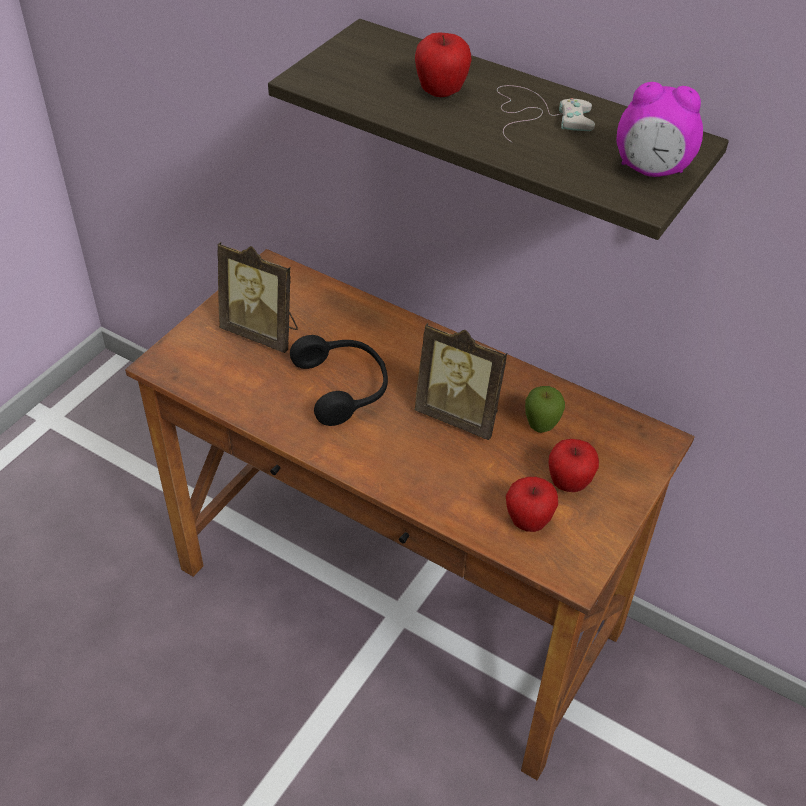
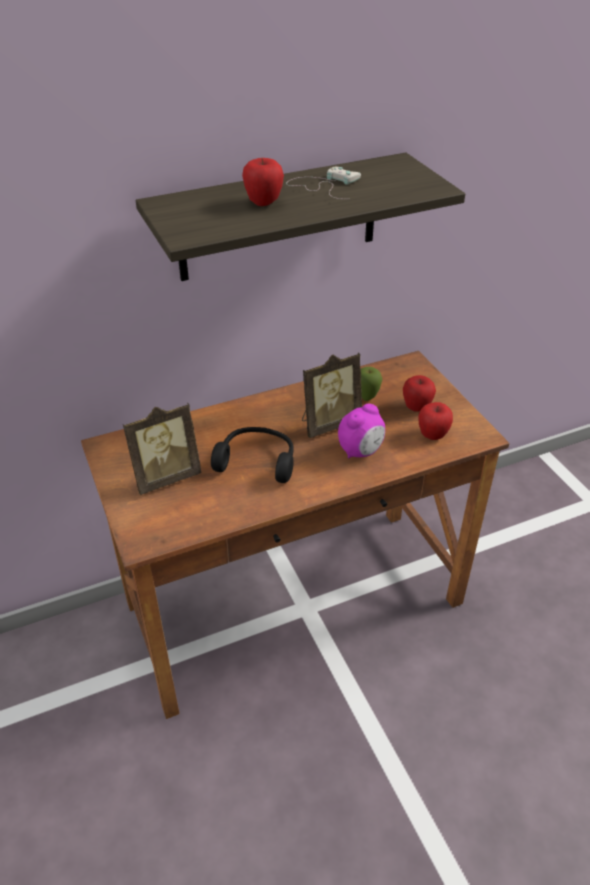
camera: 55 degrees left, 5 degrees down
(651, 171) = (414, 177): alarm clock -> alarm clock (360, 451)

